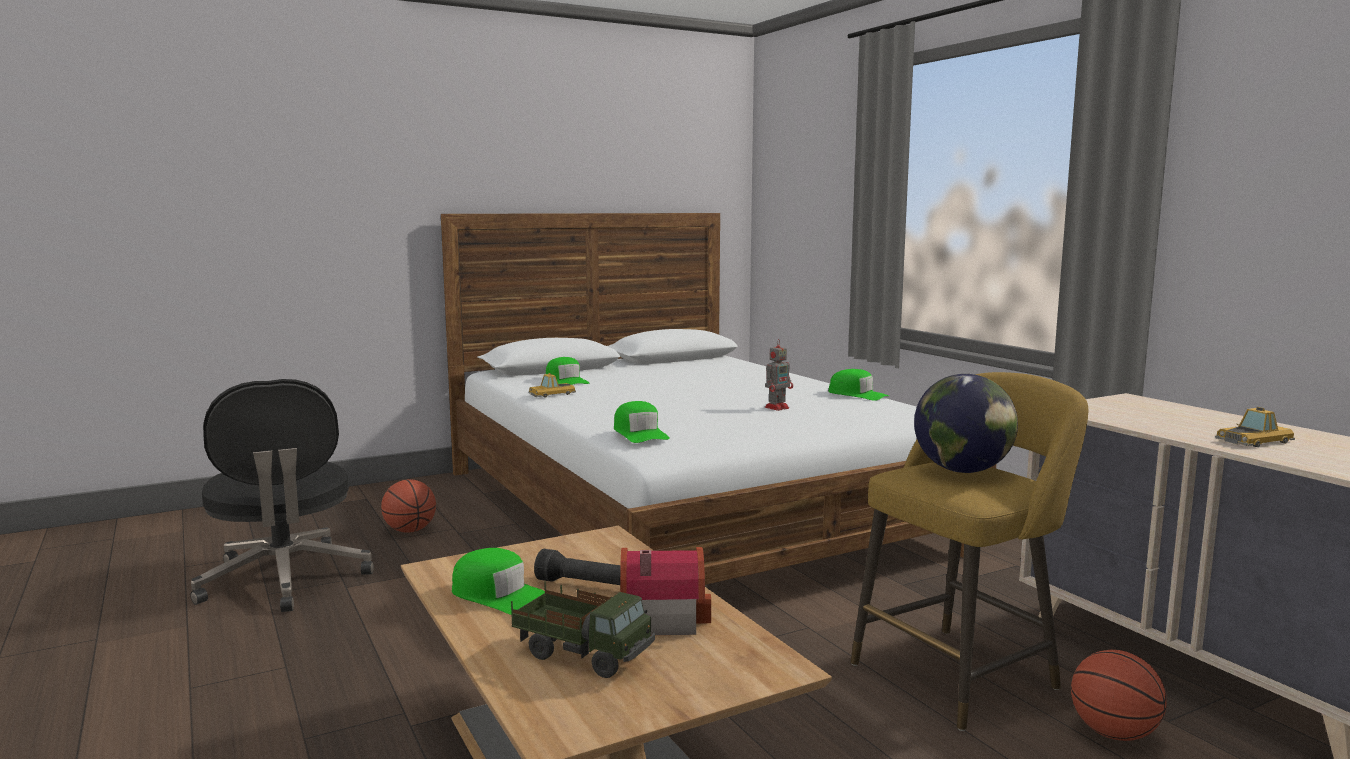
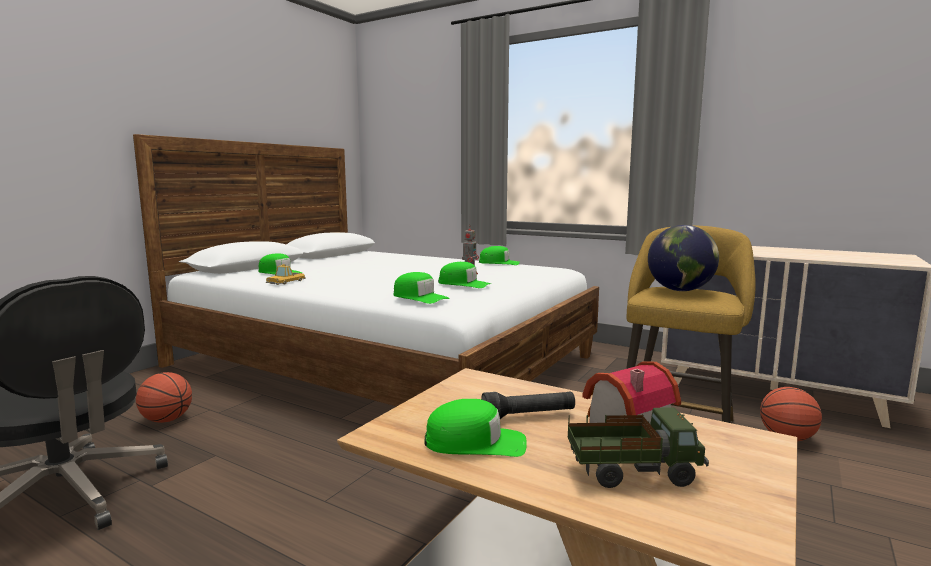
camera: 30 degrees left, 0 degrees up
(728, 422) = (464, 284): none -> green cap
(1255, 441) = (807, 254): toy car -> none

